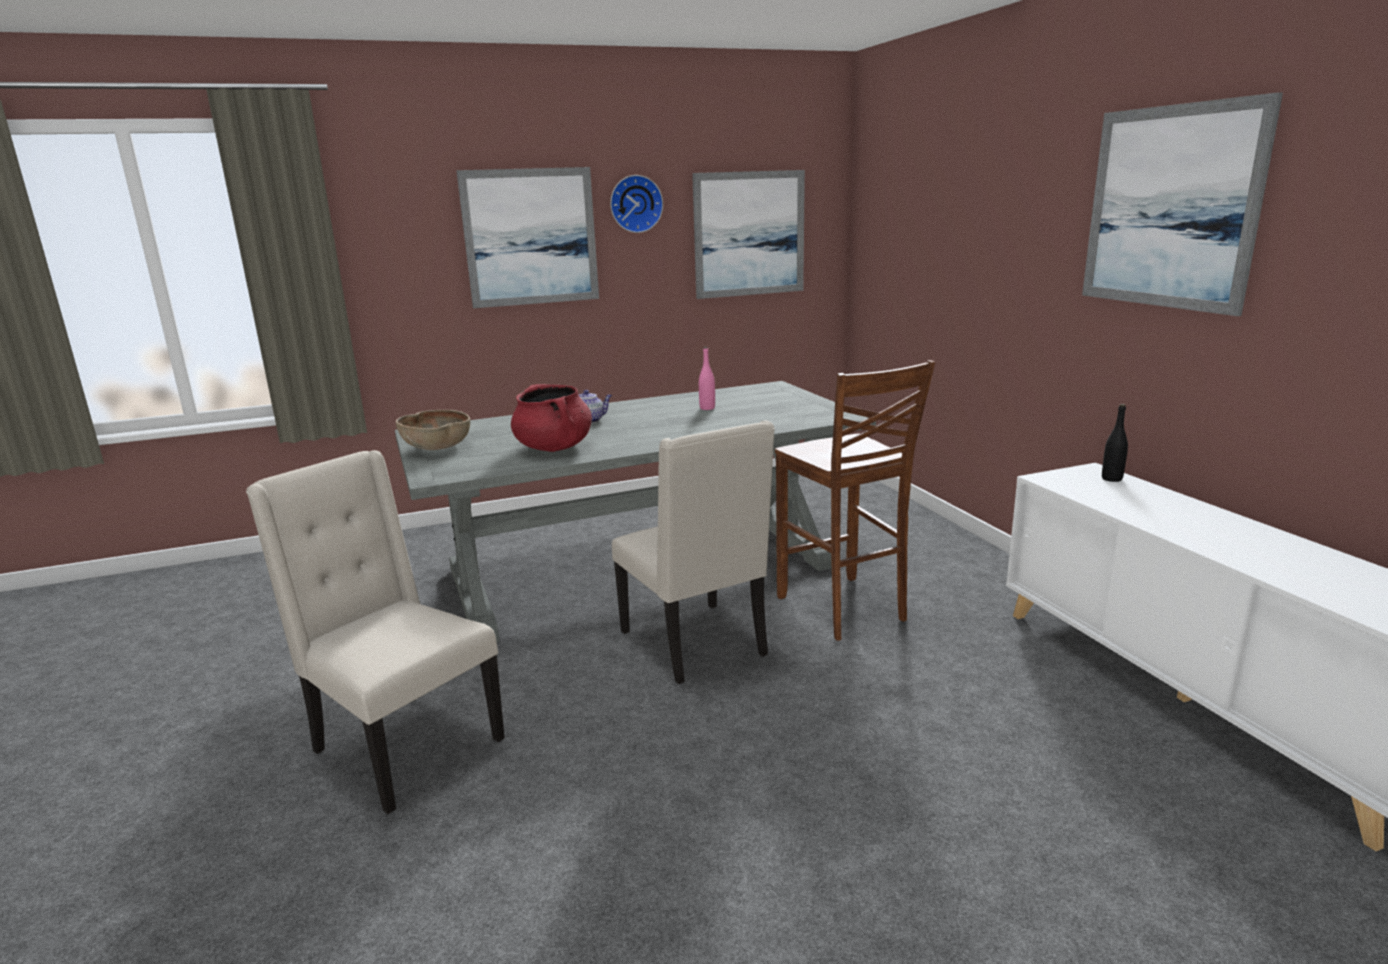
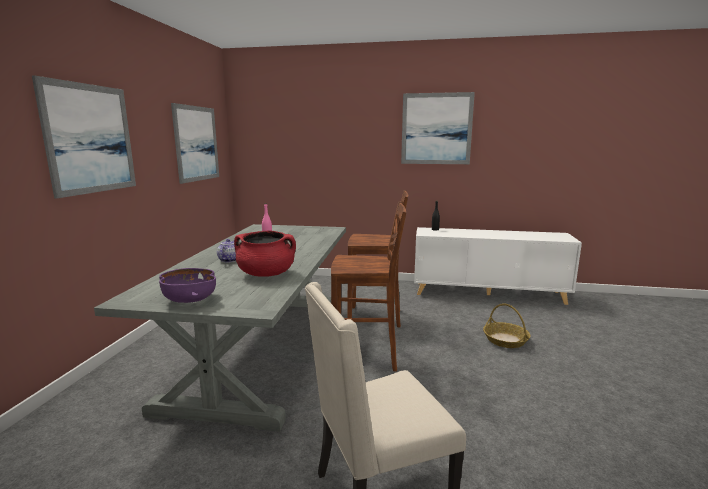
camera: 60 degrees left, 5 degrees down
(436, 448) = (190, 300): brown bowl -> purple bowl
(635, 204) = (147, 119): wall clock -> none
(696, 644) = (366, 357): beige chair -> brown stool
(948, 771) = (505, 340): none -> basket

